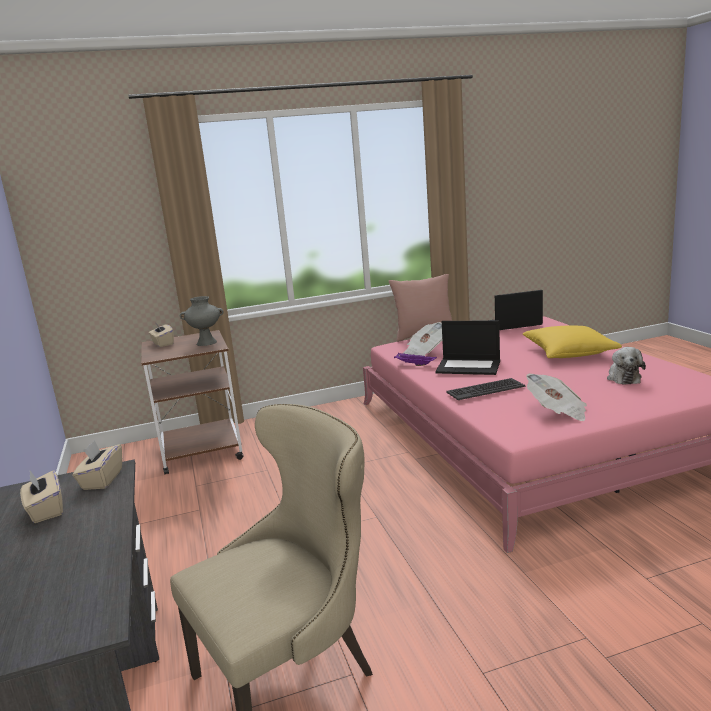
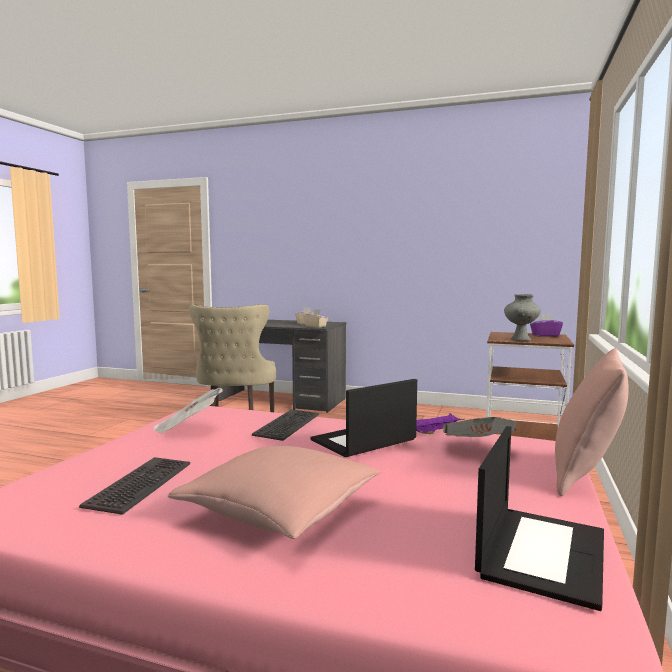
camera: 125 degrees right, 10 degrees down
(162, 343) = (545, 335): beige tissue box -> purple tissue box
(569, 353) = (280, 511): yellow pillow -> pink pillow
(623, 377) = (141, 484): plush toy -> keyboard

